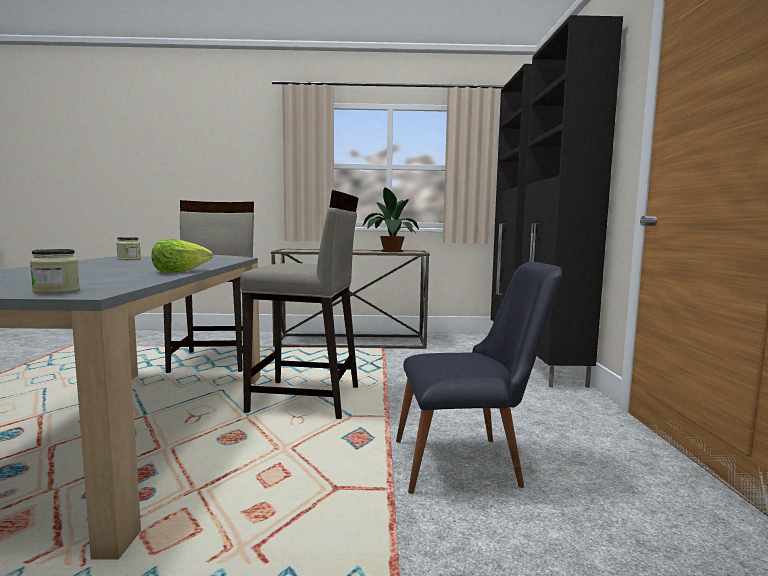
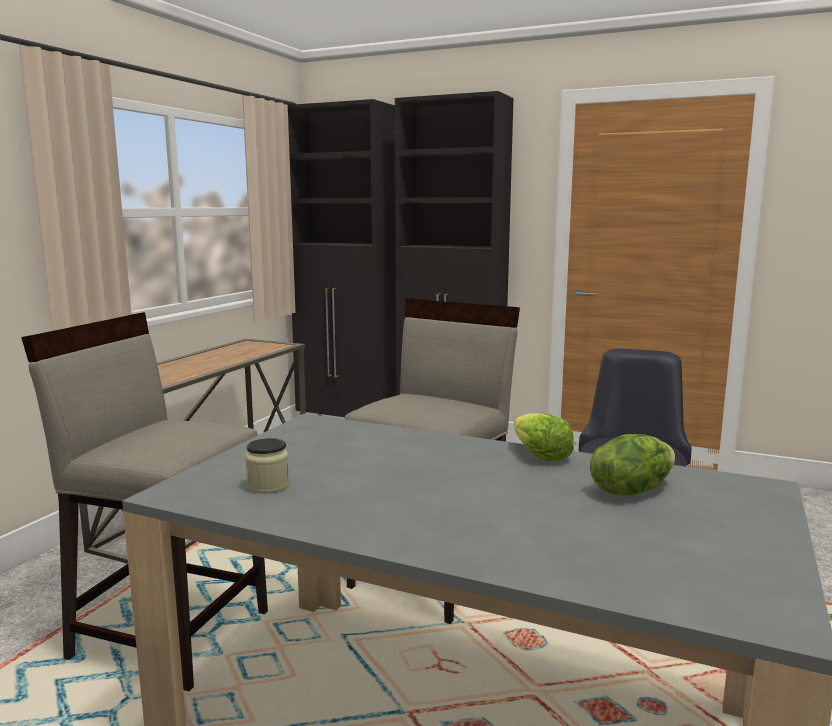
camera: 65 degrees left, 5 degrees up
(56, 291) = (749, 501): jar -> none
(98, 279) = (630, 490): none -> lettuce
(390, 251) = (240, 351): potted plant -> none

